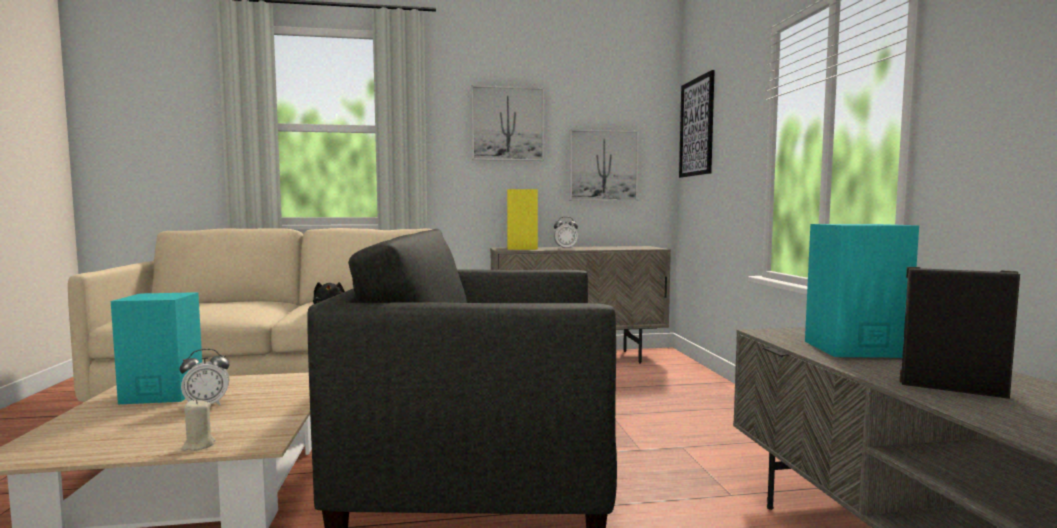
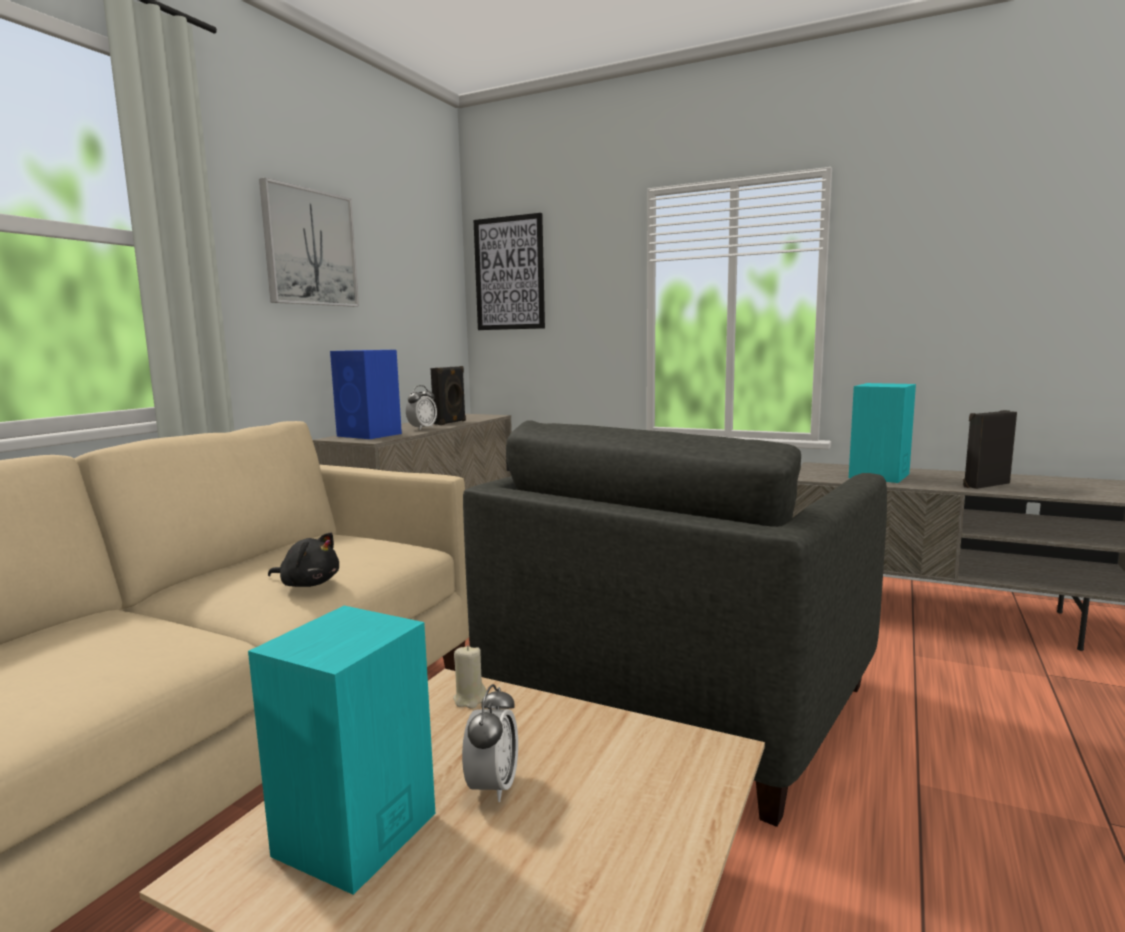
camera: 55 degrees left, 5 degrees up
(198, 445) = (693, 802): beige candle -> beige candle (470, 699)
(522, 248) = (370, 435): yellow speaker -> blue speaker
(602, 248) = (451, 422): none -> black speaker
(603, 166) = (410, 314): picture -> none

